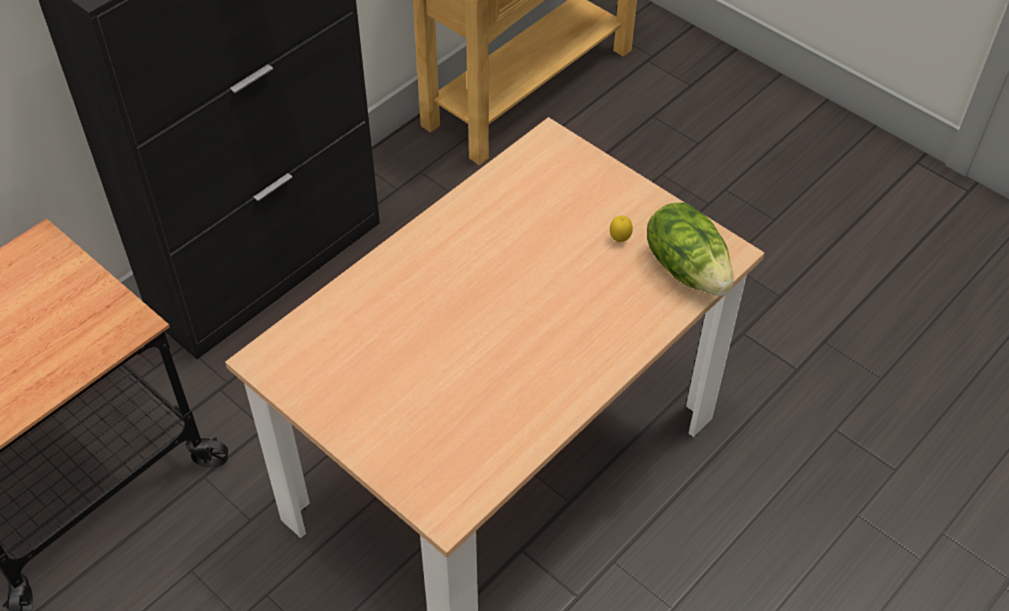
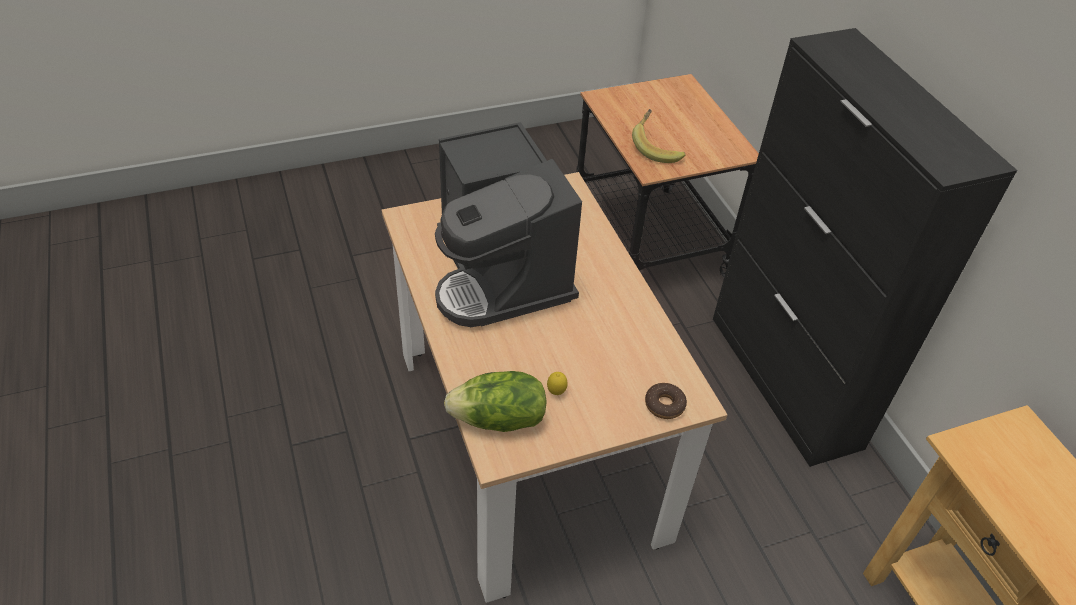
camera: 115 degrees right, 5 degrees down
(72, 335) = (657, 148): none -> banana
(483, 357) = (501, 274): none -> coffee machine
(572, 159) = (664, 405): none -> donut

